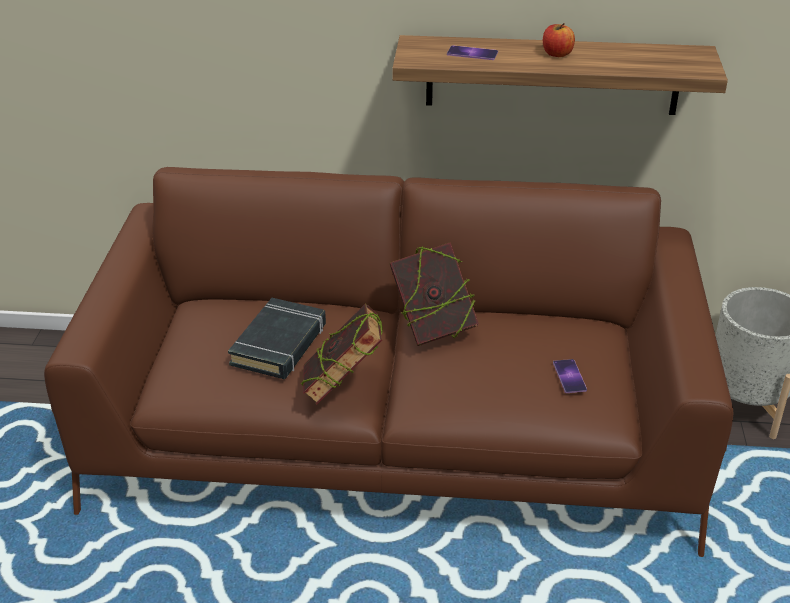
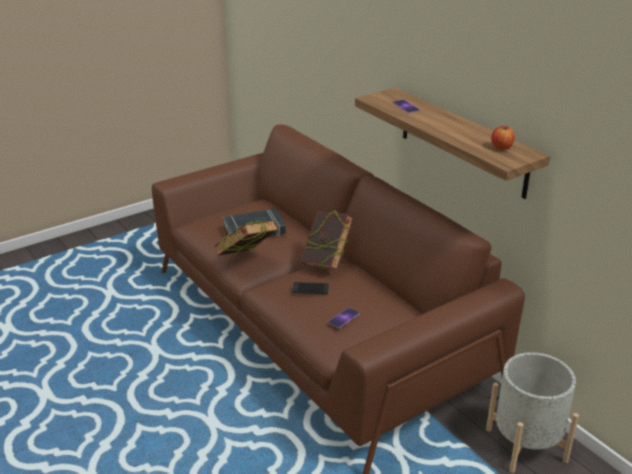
camera: 50 degrees right, 5 degrees down
(479, 369) = (310, 289): none -> phone
(557, 54) = (446, 123): apple -> apple (501, 147)

